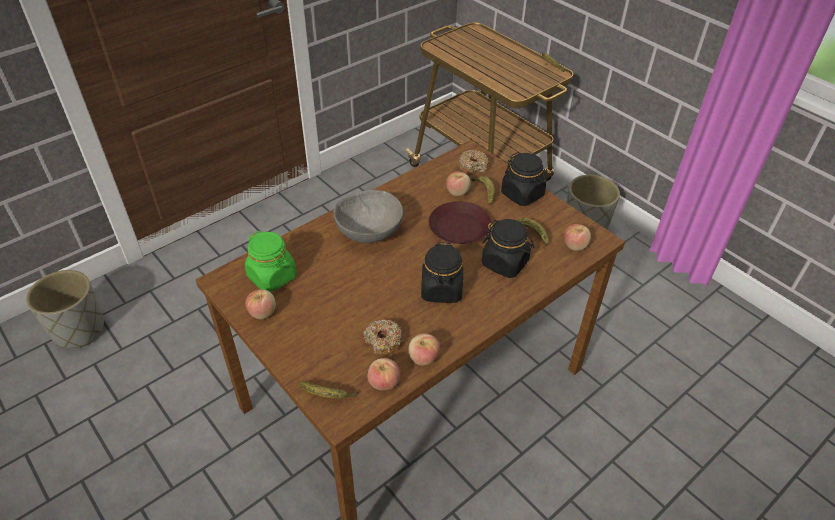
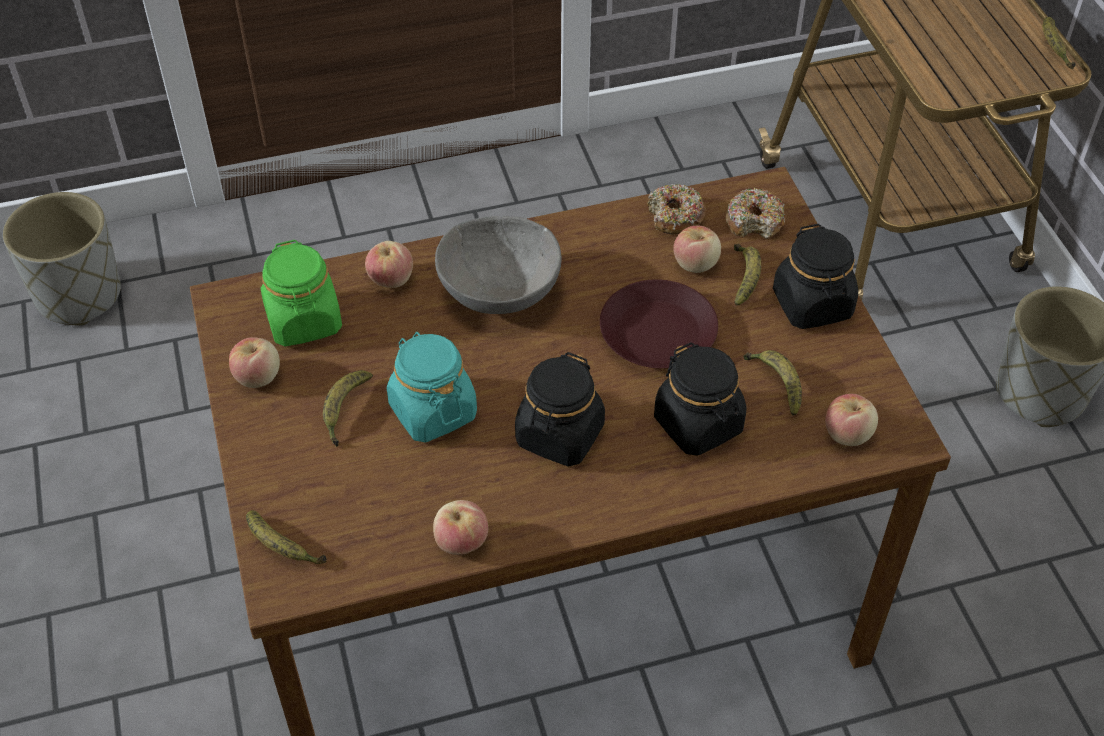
camera: 25 degrees right, 5 degrees up
(322, 314) = (345, 411): none -> banana
(369, 299) = (432, 411): none -> turquoise jar
(383, 341) = (414, 490): donut -> donut (674, 217)
(383, 383) = (376, 559): apple -> apple (391, 279)

